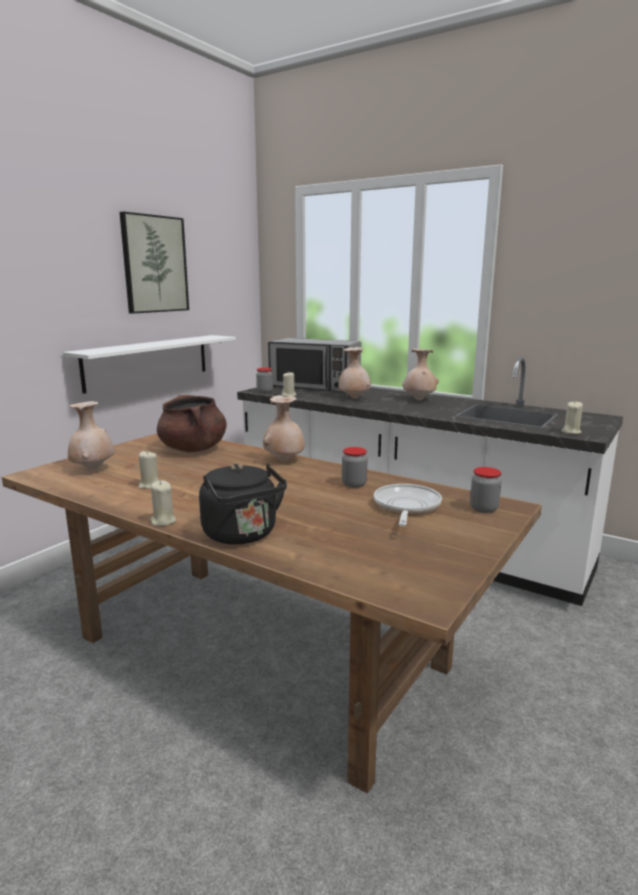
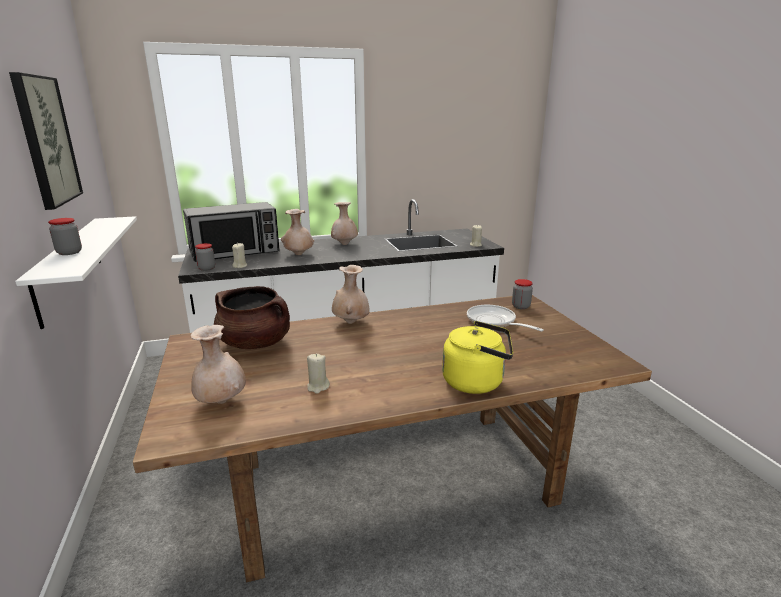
camera: 50 degrees left, 5 degrees up
(163, 521) = (411, 403): beige candle -> none
(243, 535) = (476, 382): black kettle -> yellow kettle
(354, 484) = (435, 320): jar -> jar (69, 252)

